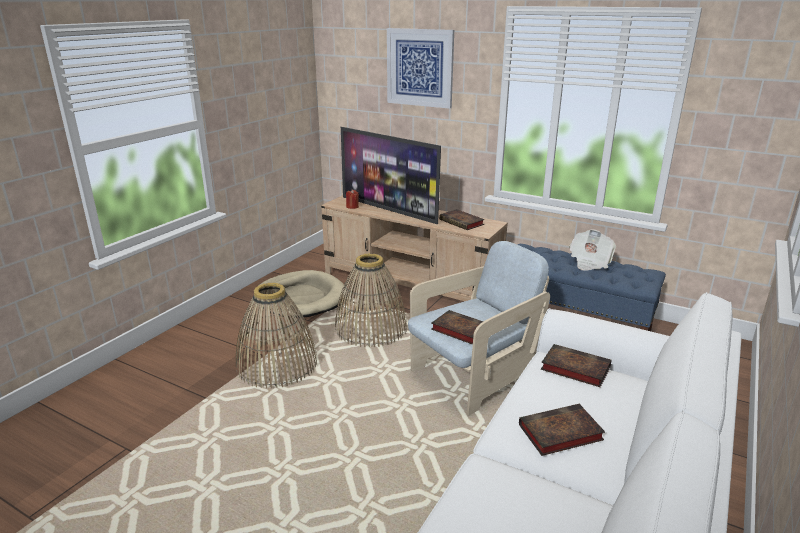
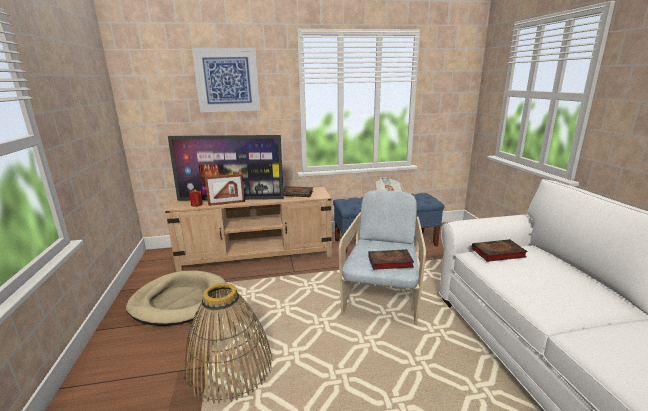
camera: 40 degrees left, 5 degrees down
(371, 328) = (271, 298): basket -> none
(378, 213) = (226, 203): none -> picture frame
(559, 434) = (565, 293): book -> none

